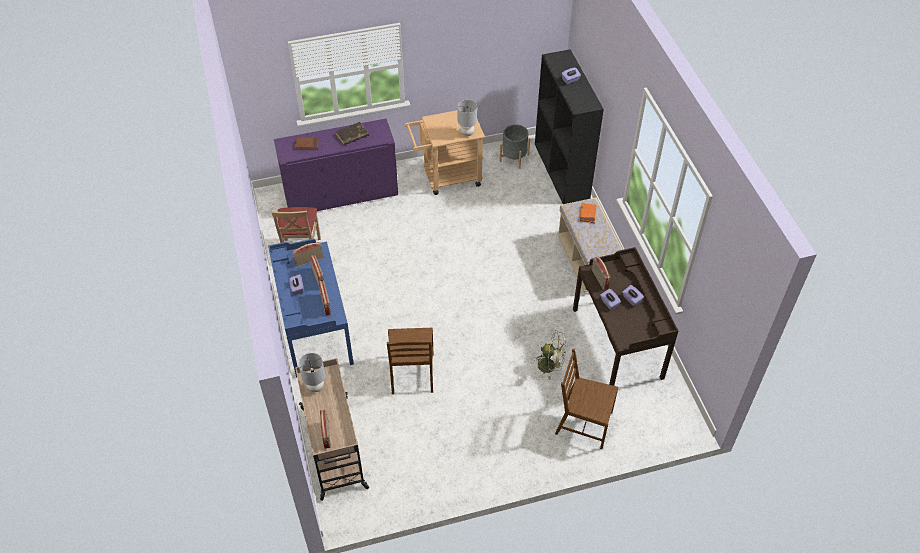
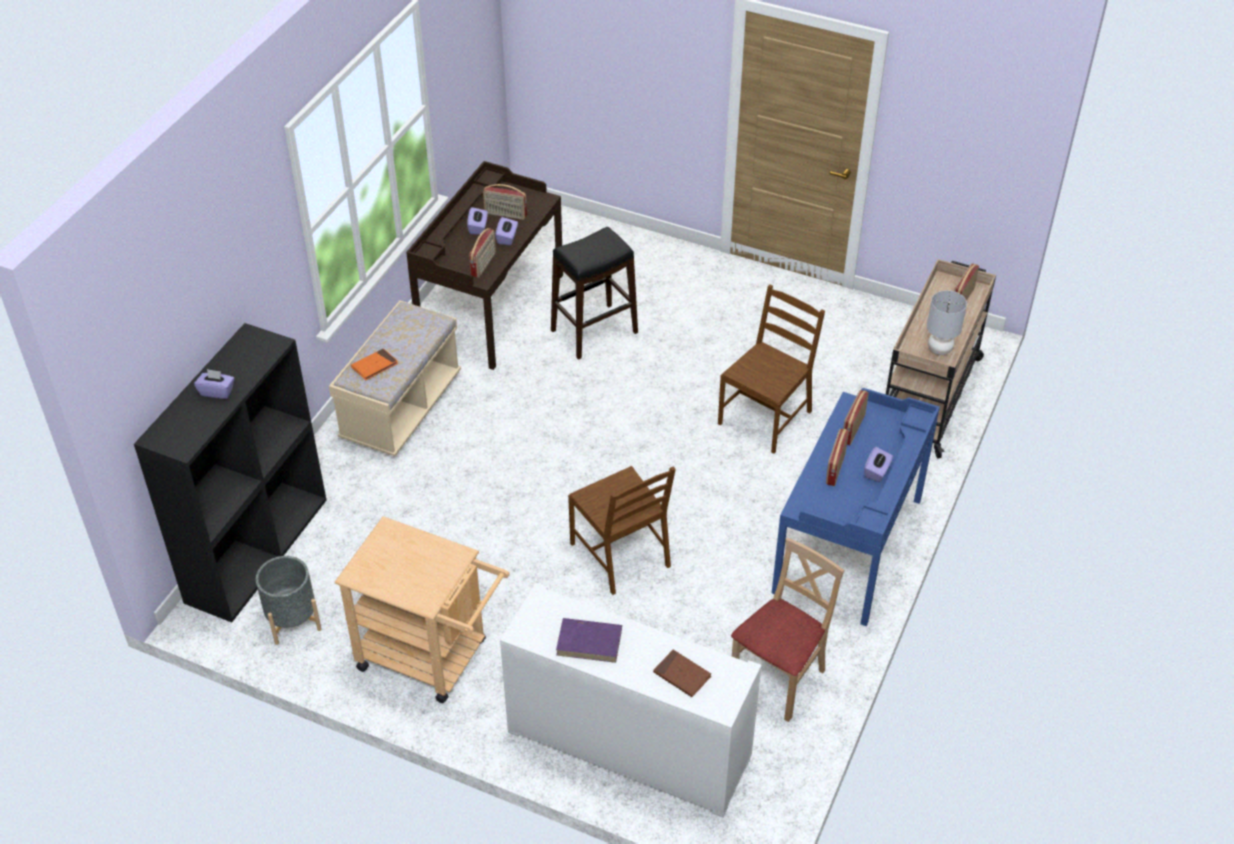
camera: 140 degrees left, 5 degrees down
(308, 260) = (829, 501): radio -> radio (505, 215)
(341, 194) = (628, 744): purple cabinet -> white cabinet
(352, 135) = (590, 642): brown book -> purple book
(467, 133) = (401, 537): grey table lamp -> none
(550, 366) = (594, 332): green fan -> black stool
(583, 423) = (625, 267): brown chair -> brown chair (622, 555)

